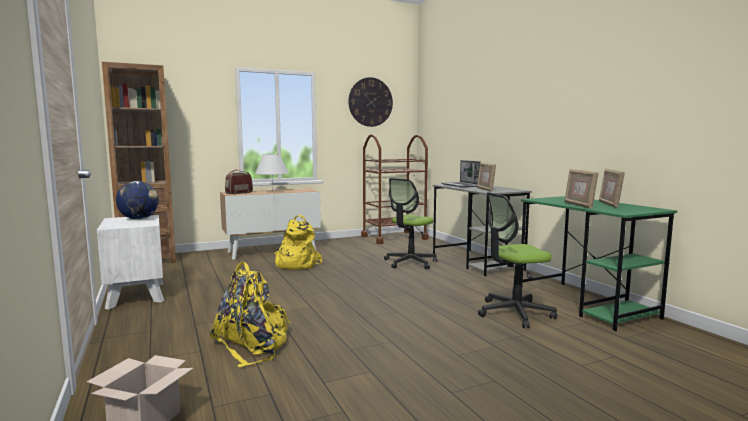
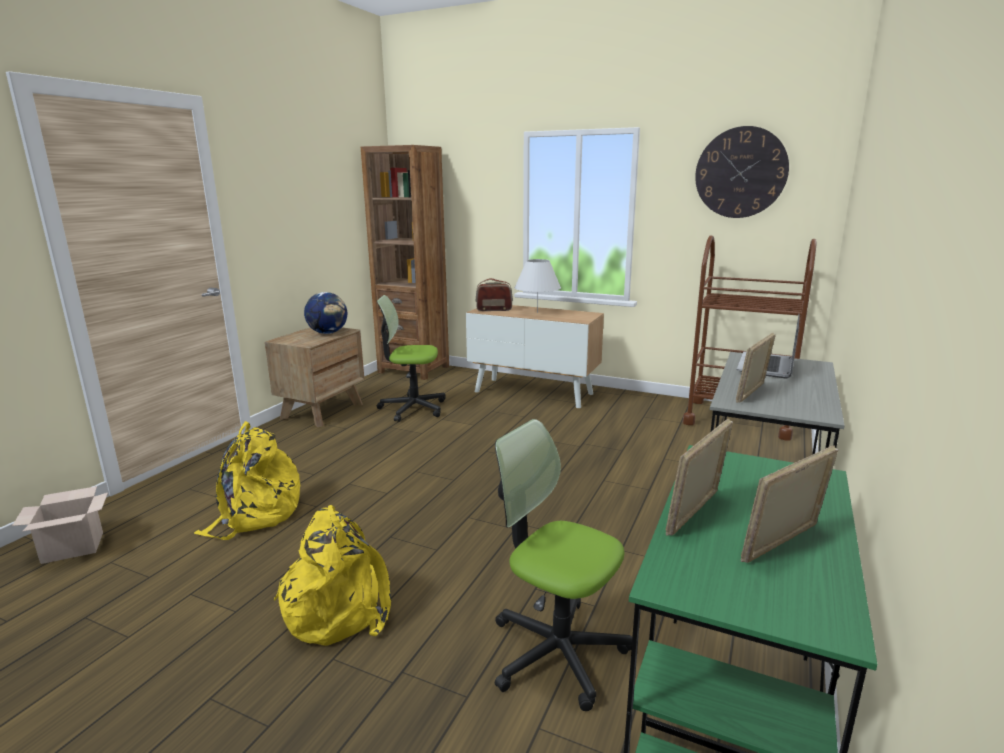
camera: 50 degrees right, 10 degrees up
(136, 295) = (322, 411): white nightstand -> brown nightstand
(295, 265) = (509, 423): yellow backpack -> yellow backpack (339, 607)
(410, 263) = (645, 476): office chair -> office chair (413, 408)

